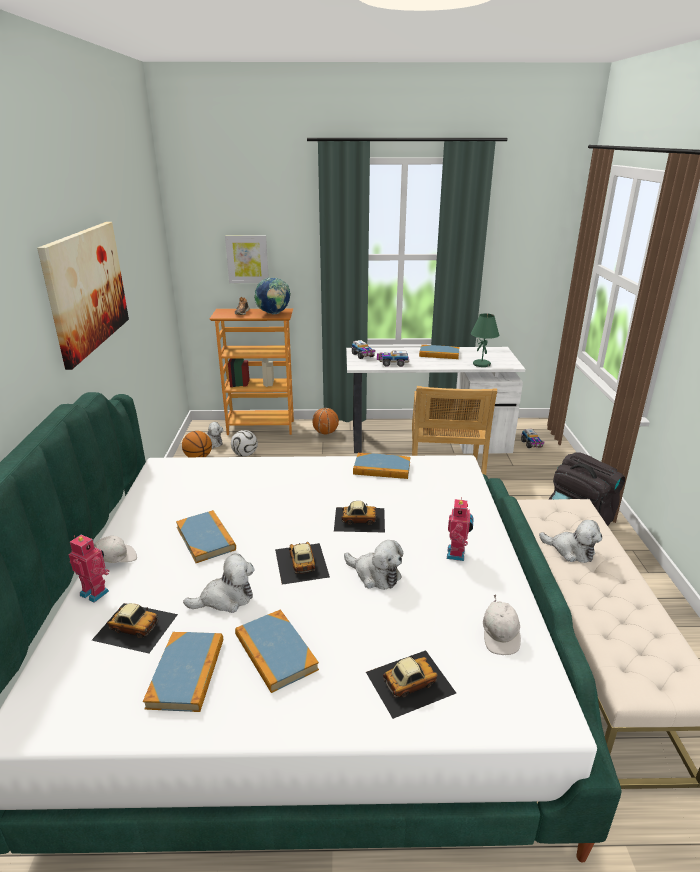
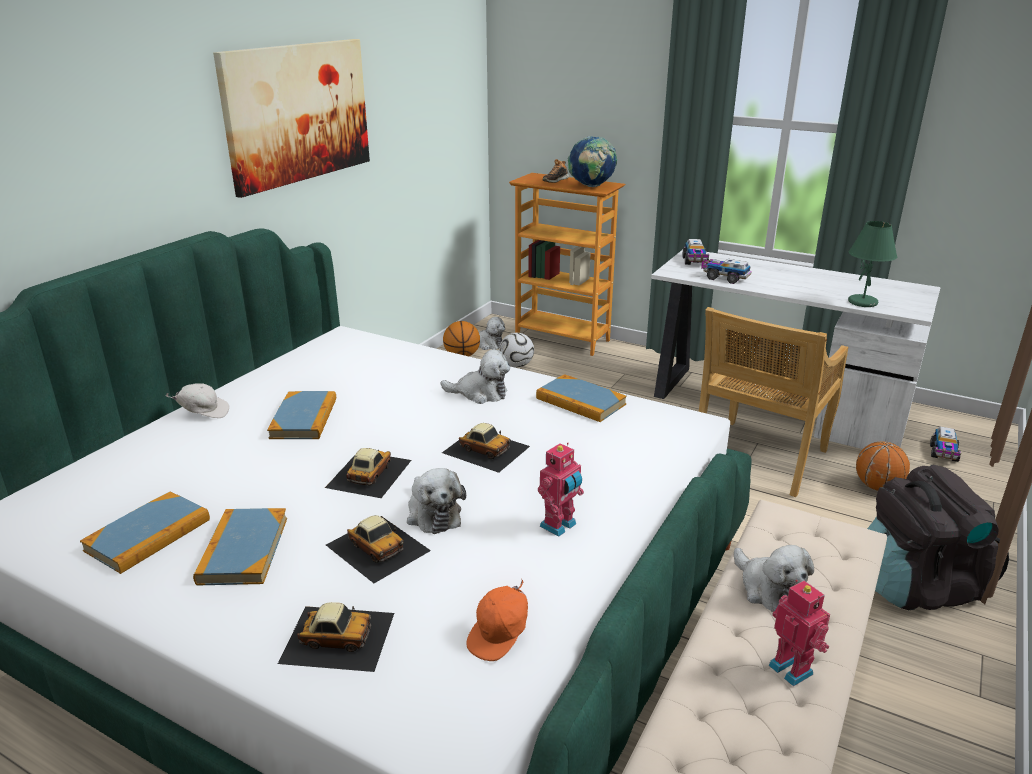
camera: 30 degrees right, 0 degrees up
(96, 592) = (158, 435): toy robot -> toy robot (792, 668)
(135, 626) = (155, 477): toy car -> toy car (377, 547)
(225, 599) = (257, 482): plush toy -> plush toy (480, 393)
(247, 259) = (576, 110): picture -> none
(325, 433) = (638, 364): basketball -> basketball (877, 487)
(439, 354) = (810, 278): book -> none
(500, 636) = (500, 636): white cap -> orange cap

